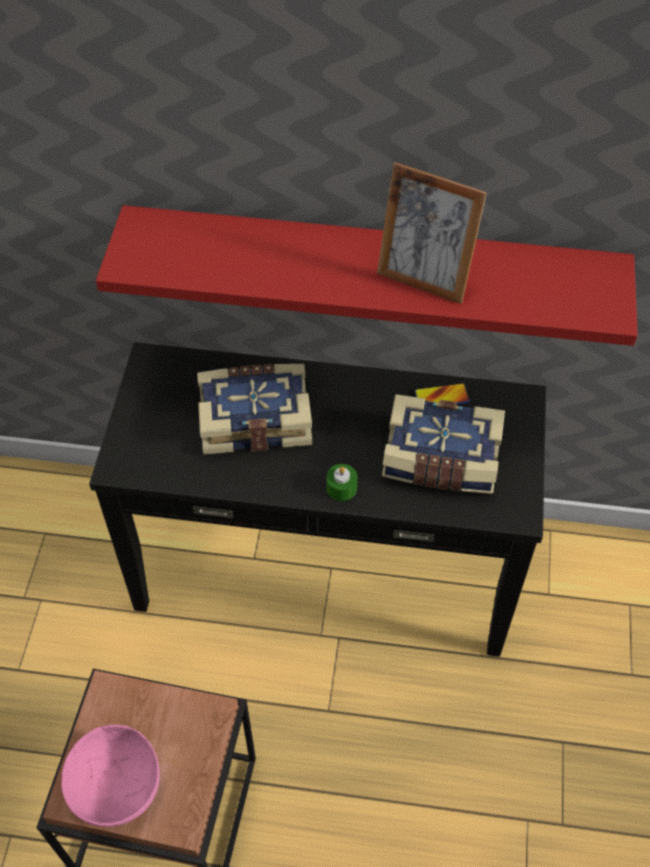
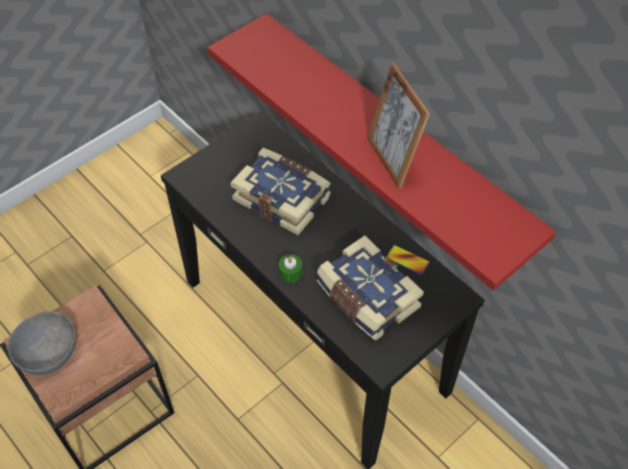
camera: 40 degrees right, 0 degrees up
(115, 786) = (48, 352): pink bowl -> grey bowl

